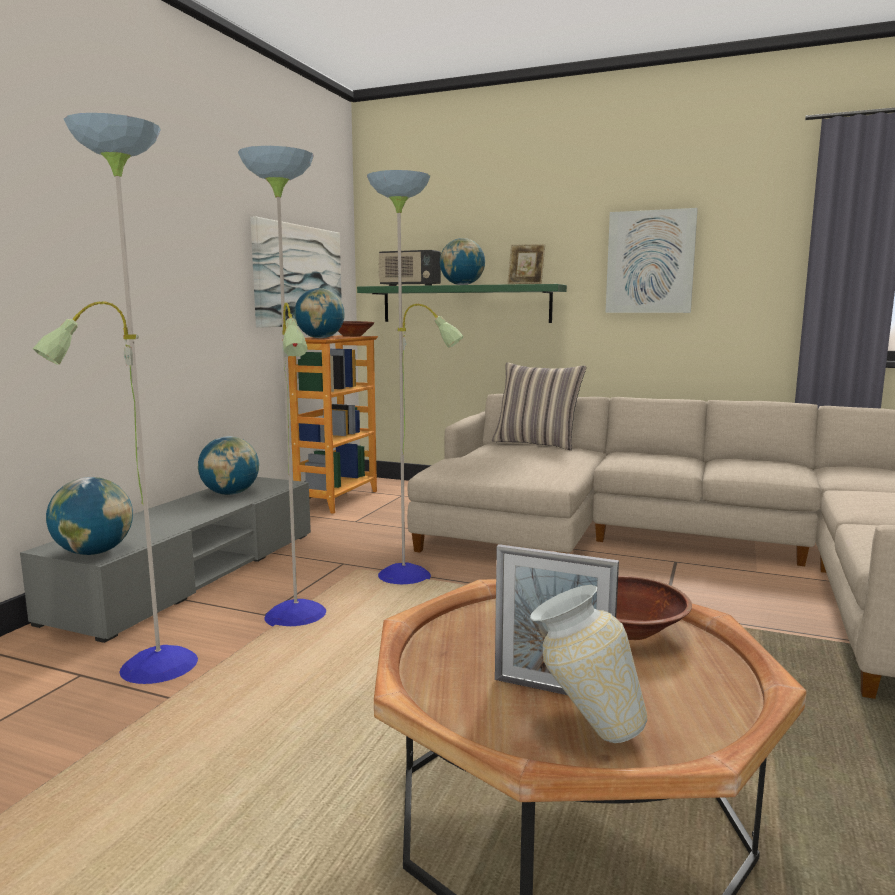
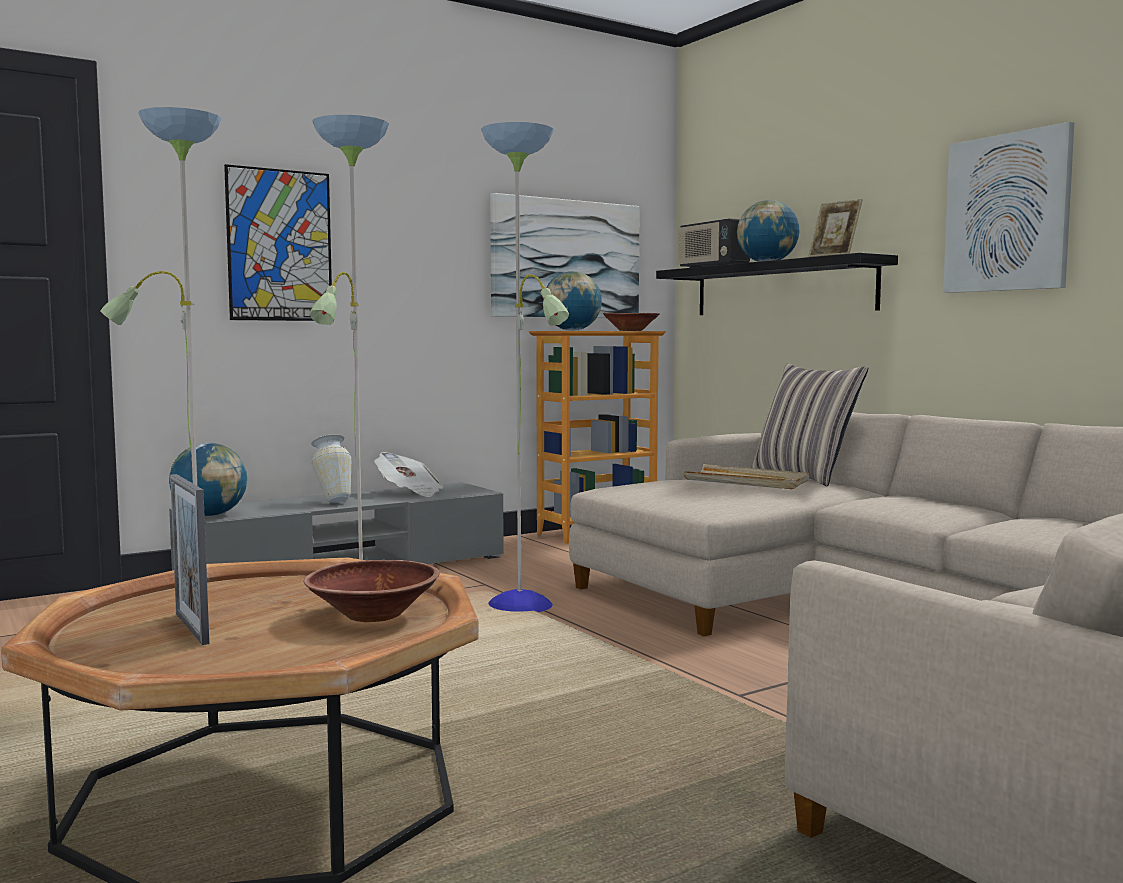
camera: 35 degrees right, 5 degrees down
(97, 262) = (279, 245): none -> picture
(230, 493) = (409, 493): globe -> newspaper
(465, 304) = (781, 289): green shelf -> black shelf
(527, 453) = (747, 482): none -> beige tray
(583, 729) = (140, 649): vase -> vase (333, 501)

